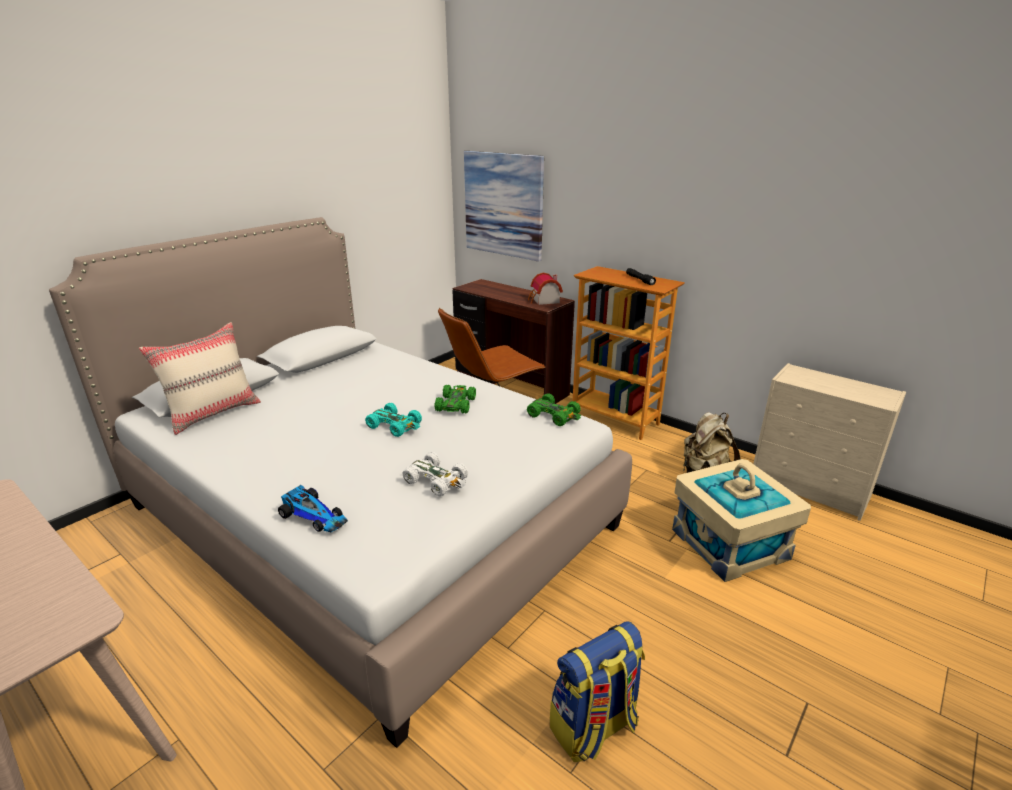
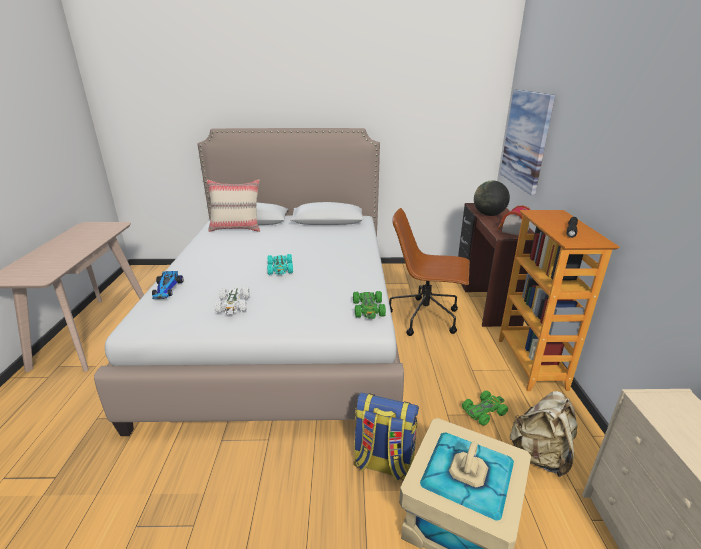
camera: 50 degrees right, 0 degrees up
(456, 404) = (332, 273): green toy car -> green toy car (484, 411)
(497, 293) = (489, 215): none -> globe
(594, 728) = (178, 521): backpack -> backpack (383, 463)

